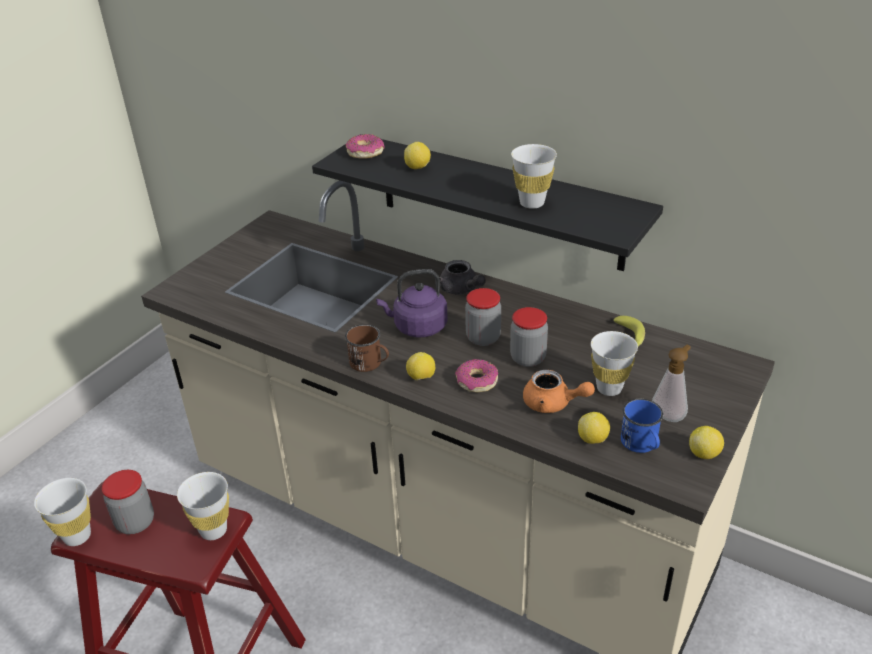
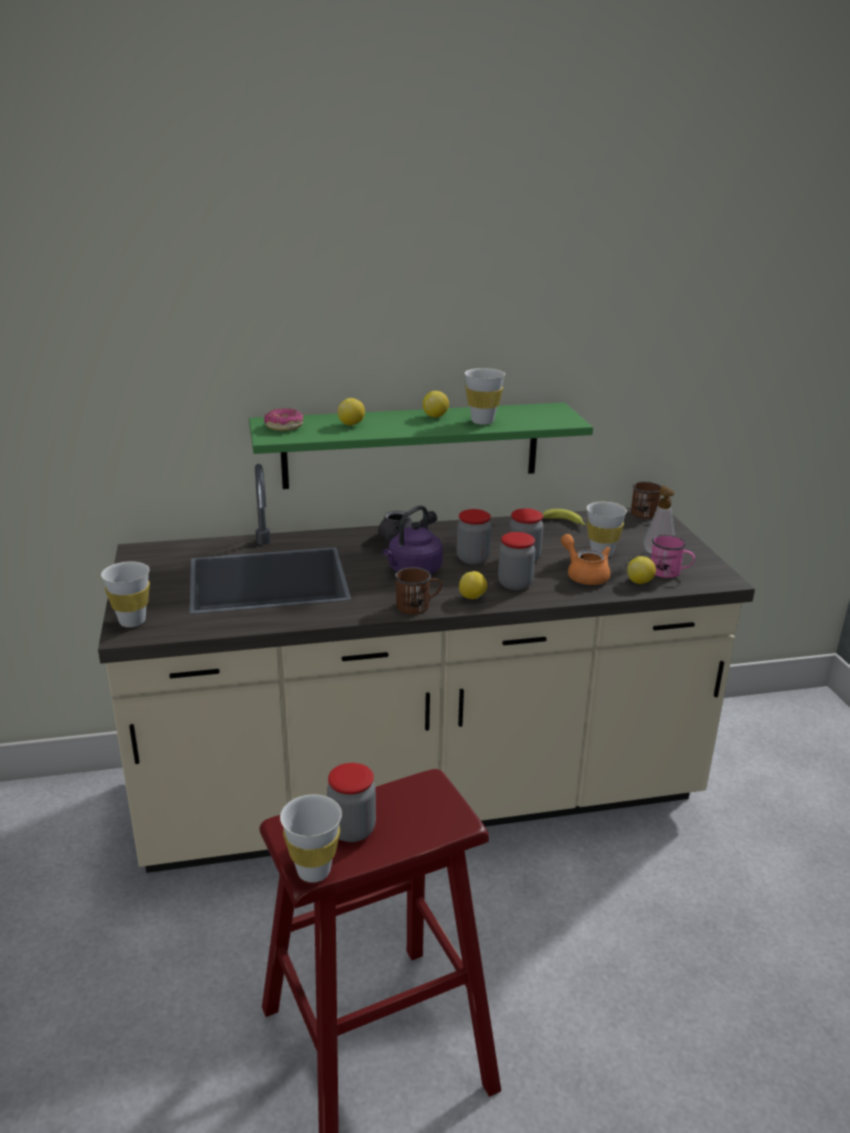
camera: 45 degrees left, 10 degrees down
(213, 530) = (433, 793): white cup -> white cup (132, 621)
(476, 382) = (515, 584): donut -> jar
(498, 201) = (411, 445): black shelf -> green shelf
(553, 404) = (584, 575): orange teapot -> orange teapot turned 105 degrees counterclockwise
(641, 445) = (670, 572): blue mug -> pink mug
(704, 454) = (707, 562): lemon -> lemon (435, 416)
(737, 366) = (648, 514): none -> brown mug

